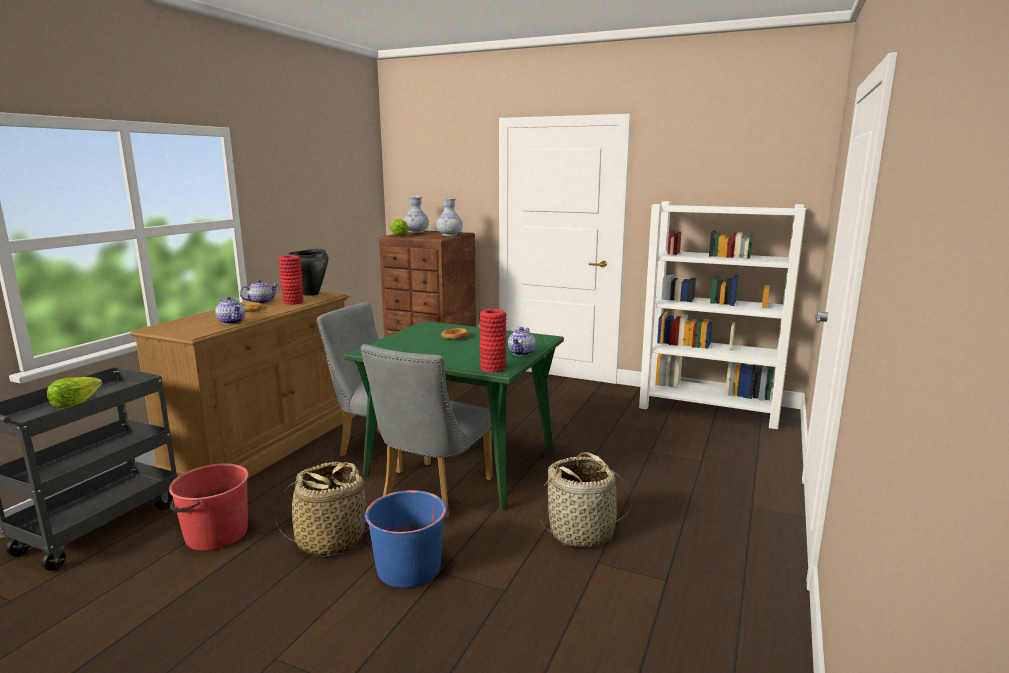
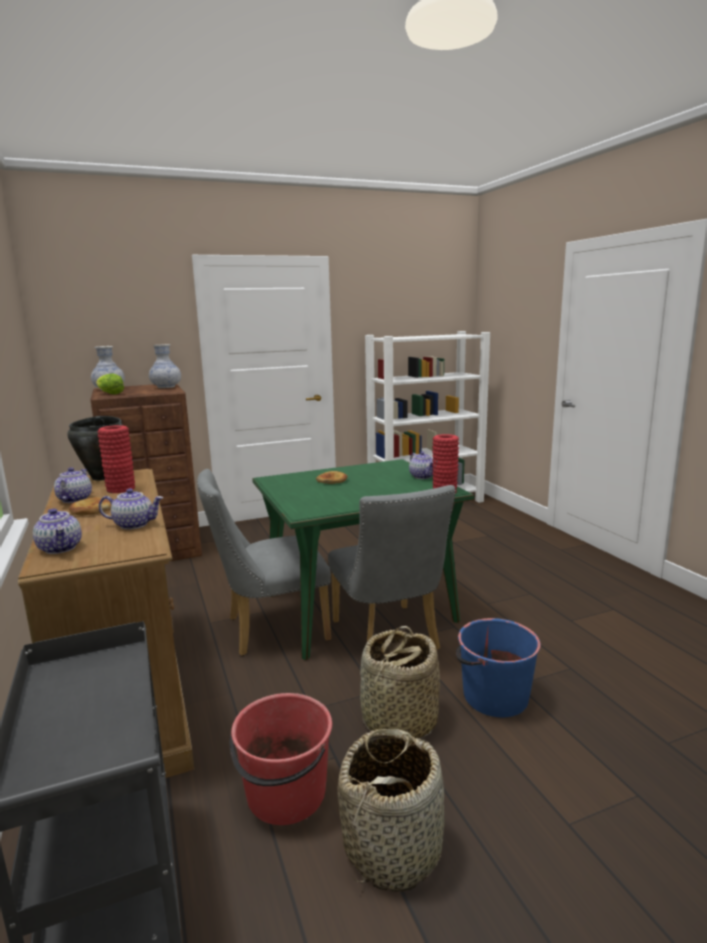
camera: 45 degrees left, 0 degrees up
(75, 403) = (71, 715): lettuce -> none
(179, 323) = (61, 548): none -> teapot
(582, 532) = (527, 608): basket -> basket (393, 846)

